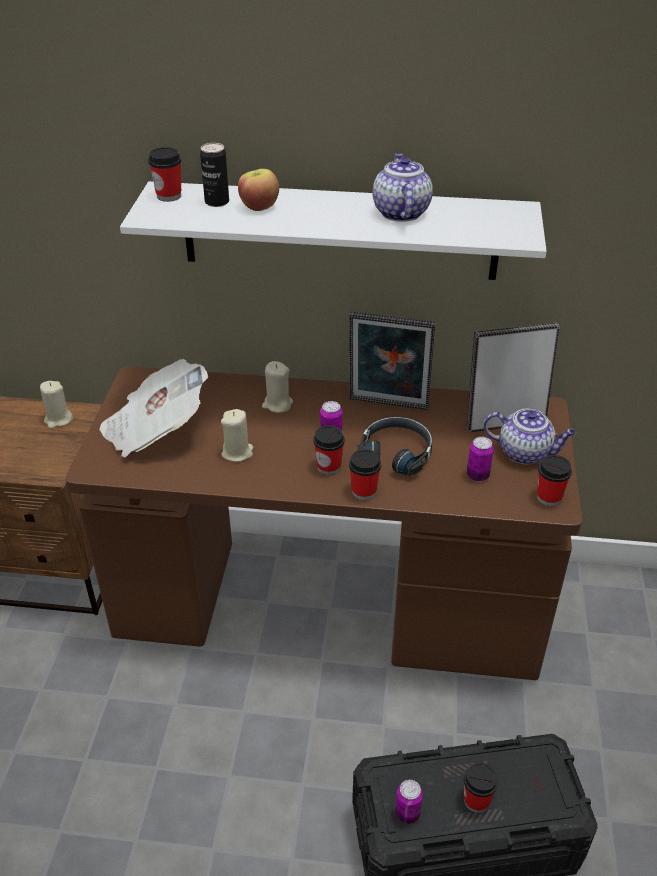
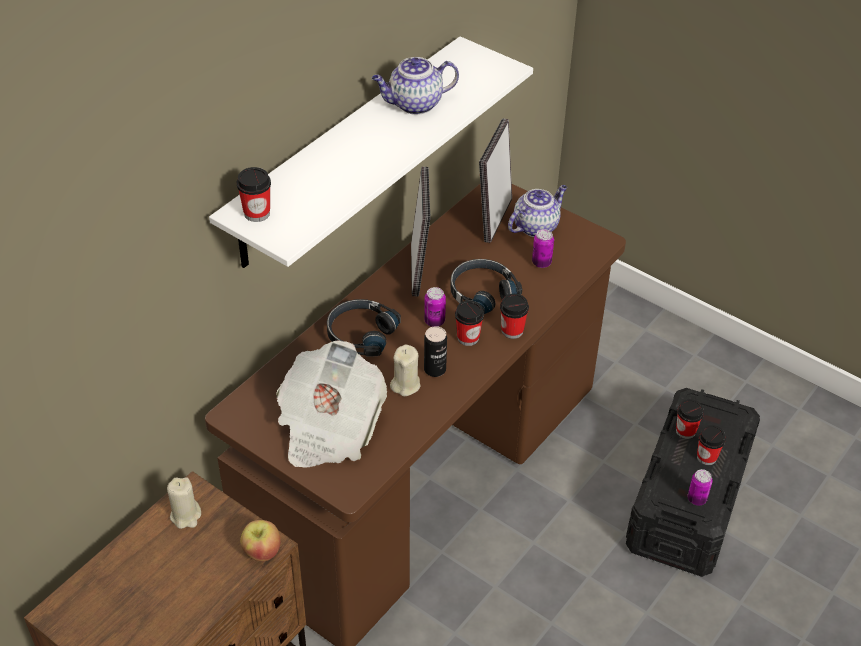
camera: 60 degrees left, 5 degrees up
(217, 202) = (298, 190): can -> can (435, 369)
(259, 206) = (331, 170): apple -> apple (262, 551)
(277, 404) = (360, 334): beige candle -> black headphones
(388, 405) = (419, 270): picture frame -> picture frame turned 45 degrees counterclockwise
(400, 212) = (414, 104): teapot -> teapot turned 45 degrees counterclockwise
(549, 497) = (590, 240): cup -> cup (685, 431)

